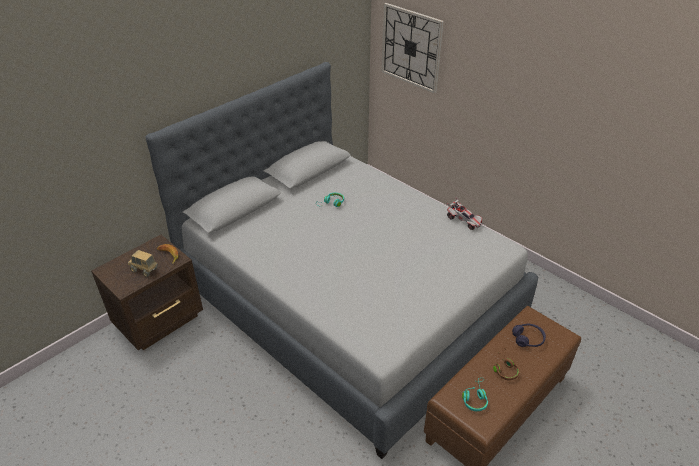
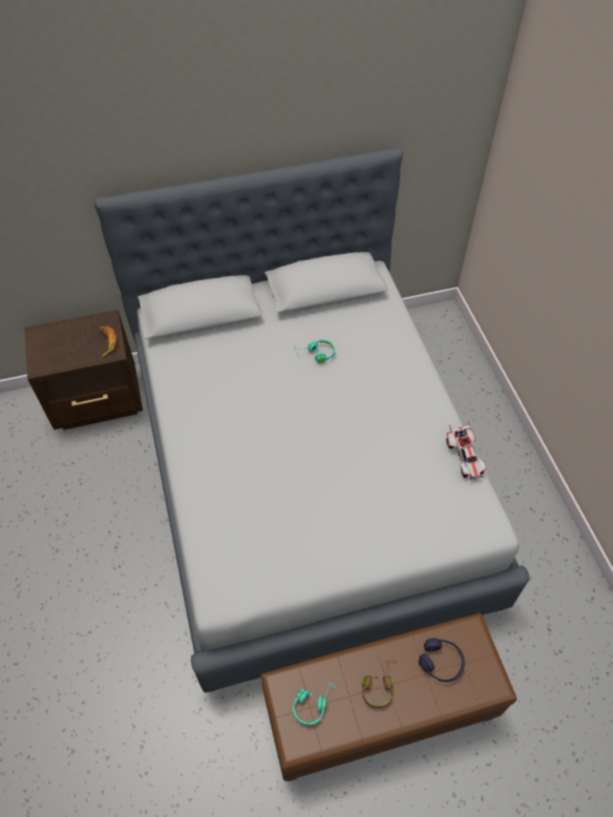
camera: 30 degrees right, 15 degrees up
(144, 270) = (72, 351): toy truck -> none
(411, 47) = (534, 164): wall clock -> none

